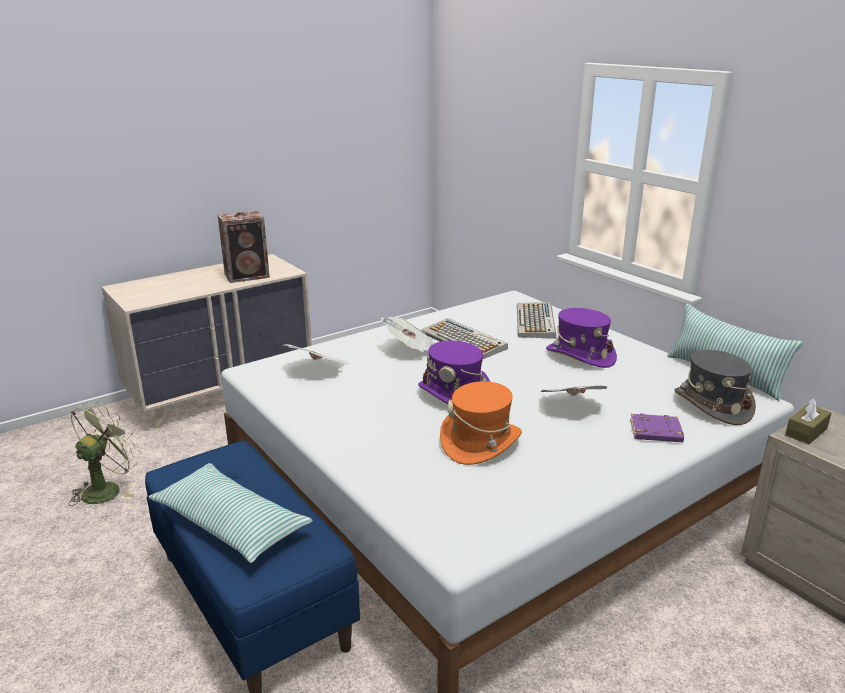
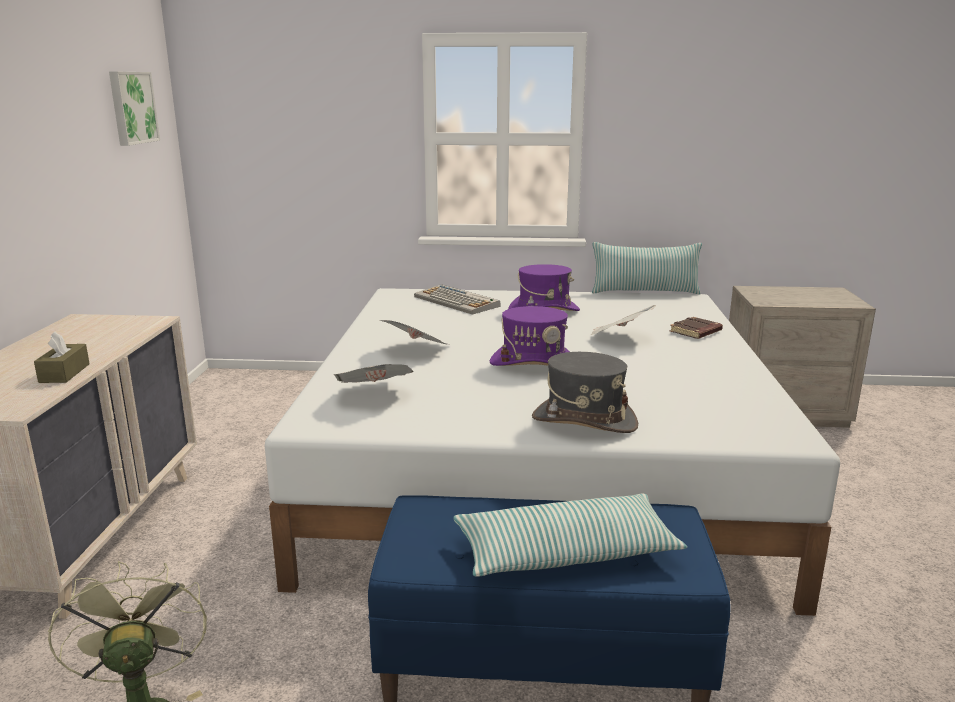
camera: 50 degrees left, 5 degrees down
(248, 275) = (107, 338): speaker -> none
(373, 113) = (132, 107): none -> picture
(464, 341) = (440, 330): keyboard -> none
(480, 442) = (632, 380): orange hat -> none
(655, 433) = (696, 332): purple book -> brown book
(712, 405) = (680, 308): grey hat -> grey hat (584, 421)
(806, 432) = (761, 298): brown tissue box -> brown tissue box (64, 373)

